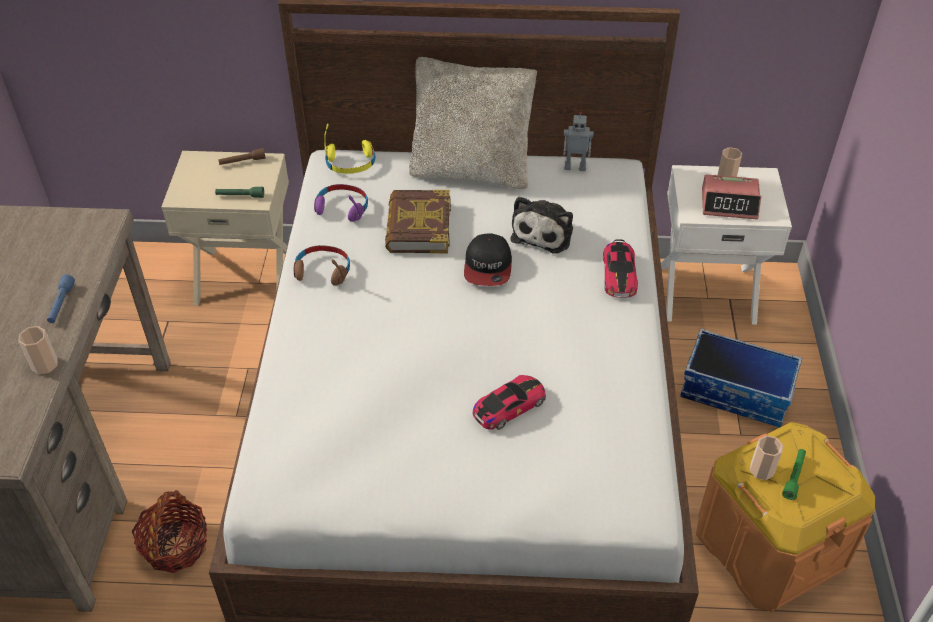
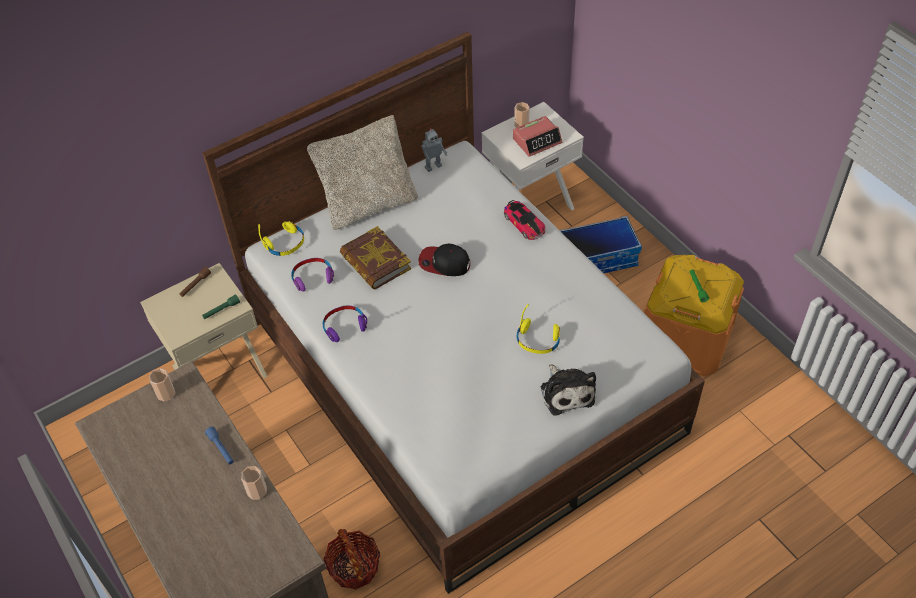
camera: 35 degrees left, 5 degrees up
(323, 270) = (344, 326): brown headphones -> purple headphones
(488, 266) = (444, 263): cap -> cap turned 135 degrees clockwise
(509, 406) = (538, 340): toy car -> yellow headphones
(544, 232) = (455, 221): plush toy -> plush toy (566, 392)
(761, 470) = (679, 294): cup -> cup (166, 393)

